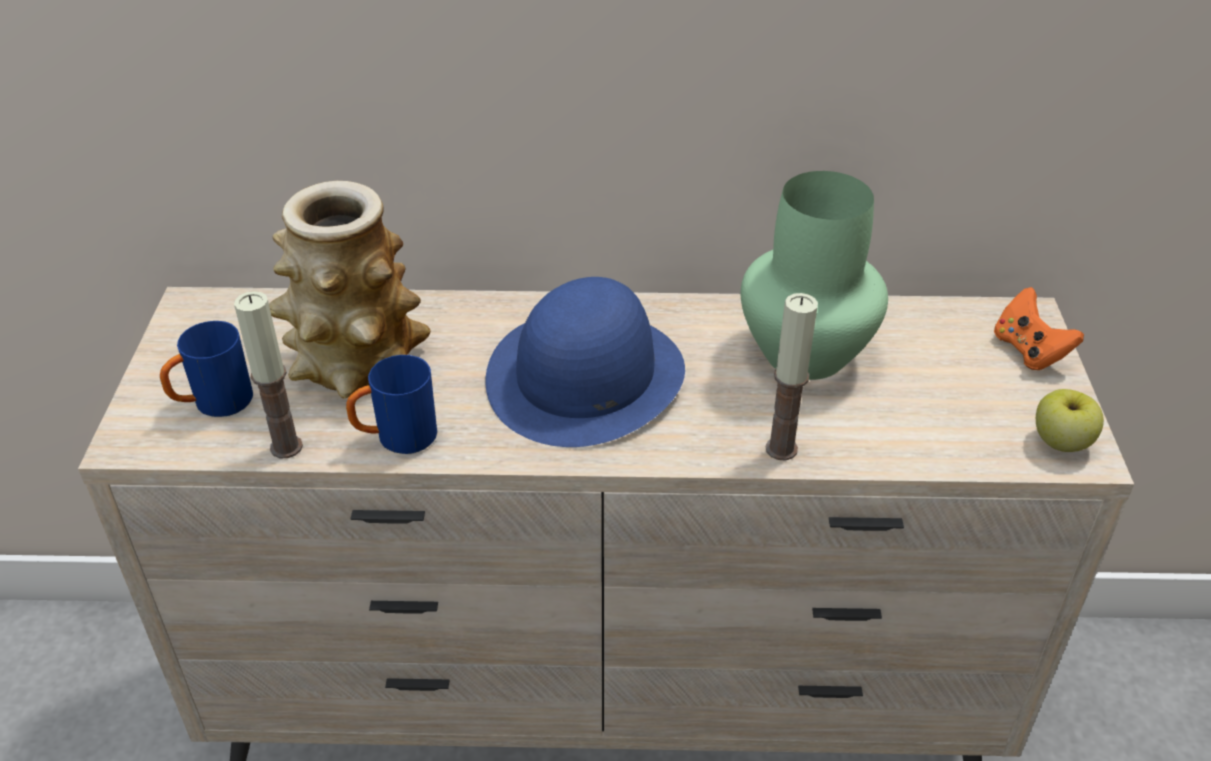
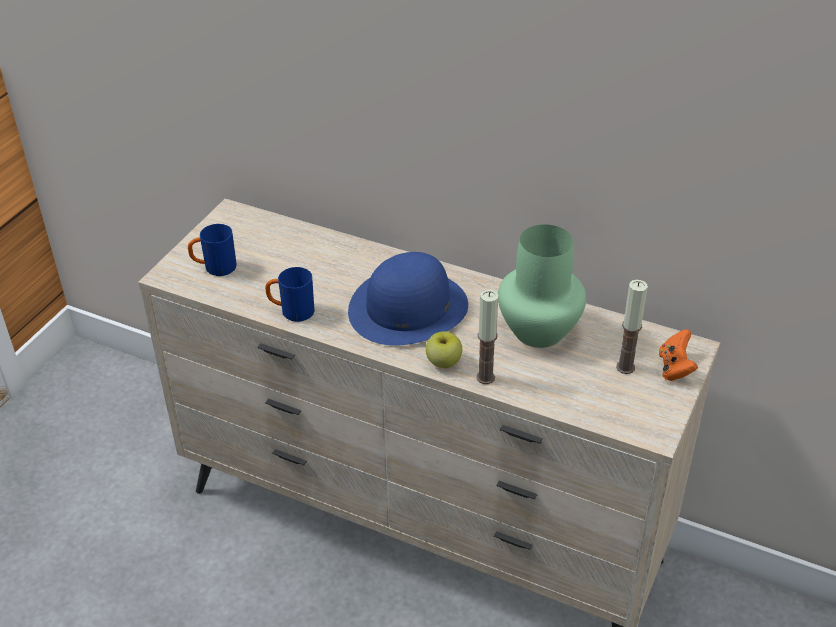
camera: 25 degrees right, 0 degrees up
(286, 447) = (237, 300): candle -> candle (625, 367)
(356, 362) = (295, 266): vase -> none
(1060, 442) = (648, 423): apple -> apple (443, 362)

